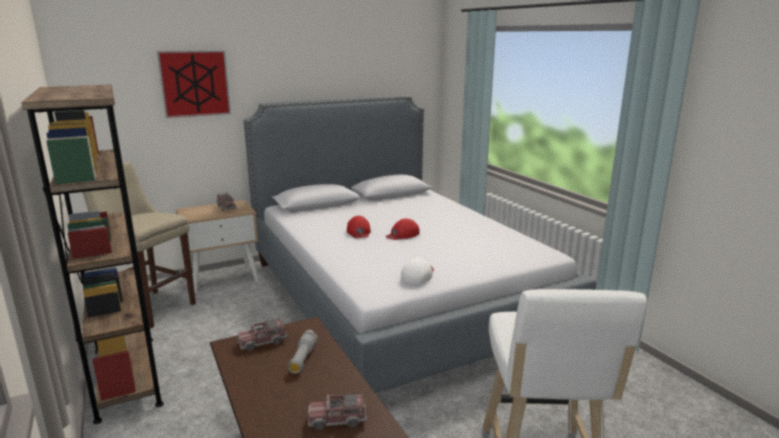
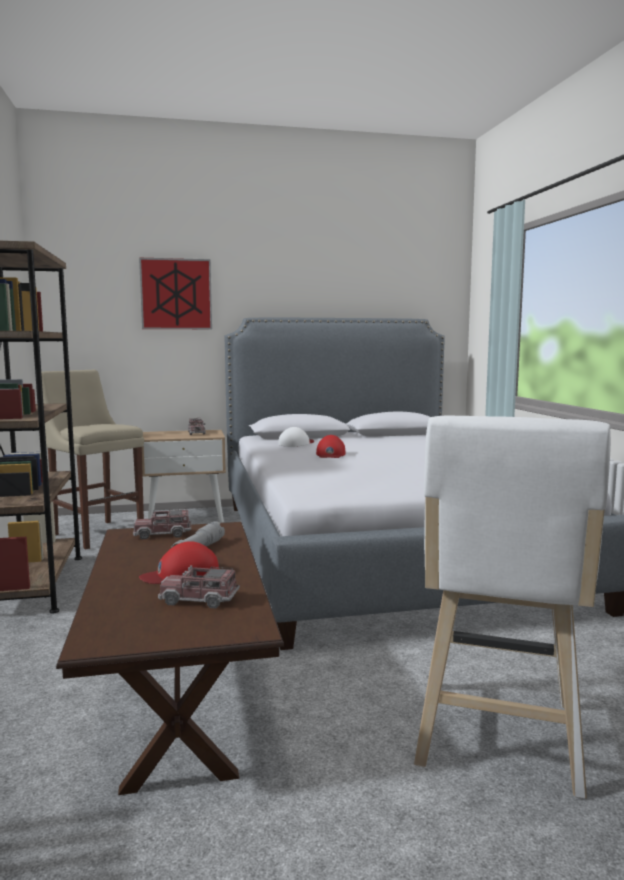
camera: 15 degrees right, 10 degrees down
(402, 234) = (382, 458): red cap -> red cap (181, 574)
(418, 275) = (376, 486): white cap -> white cap (296, 443)

